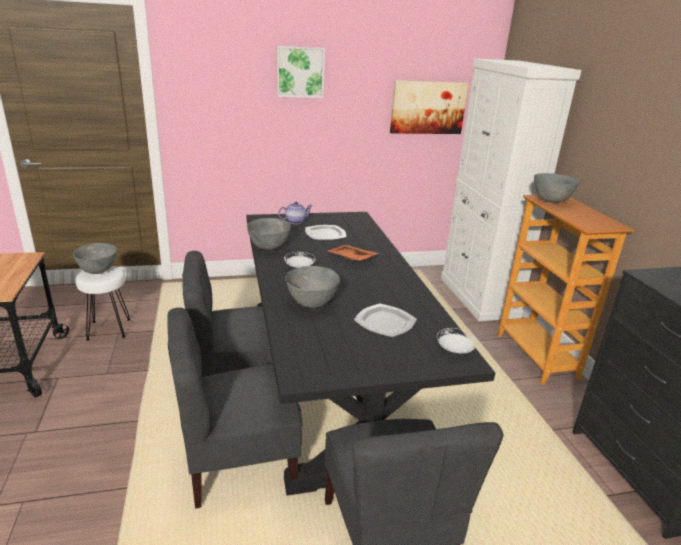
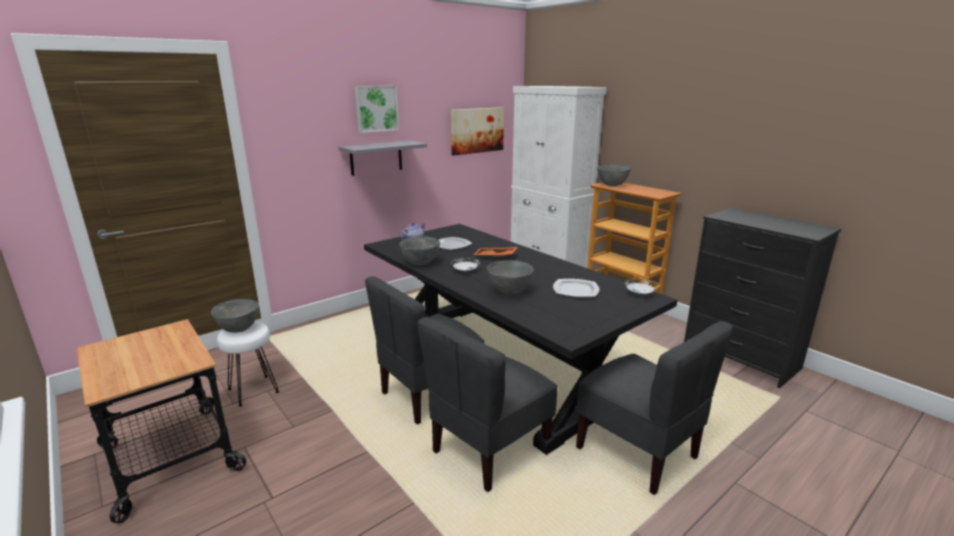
camera: 25 degrees left, 5 degrees down
(295, 125) = (376, 158): none -> grey shelf

